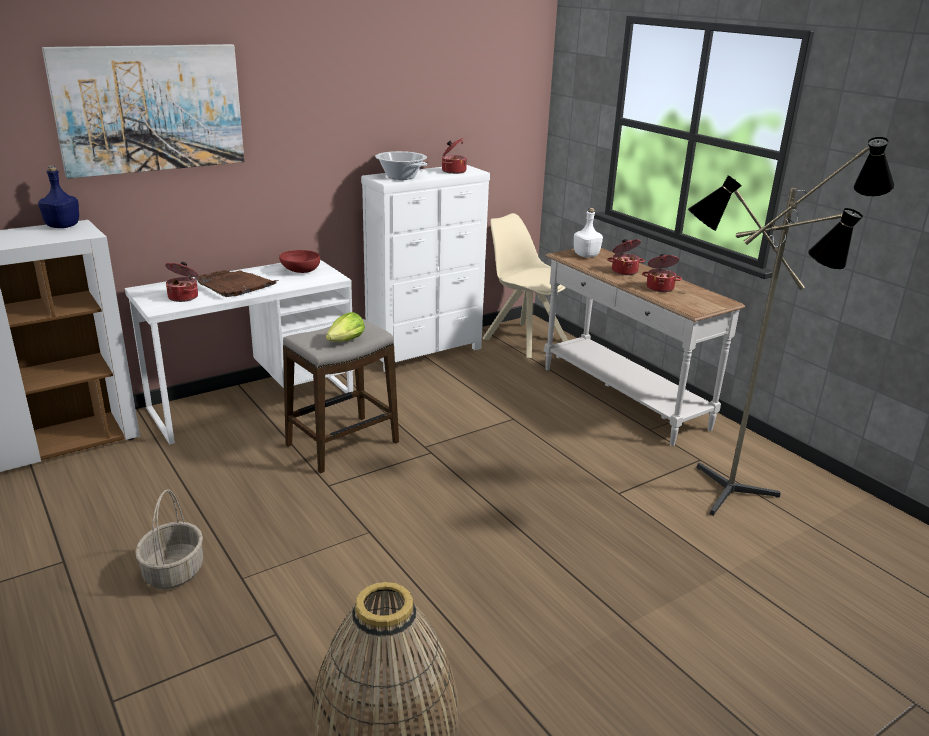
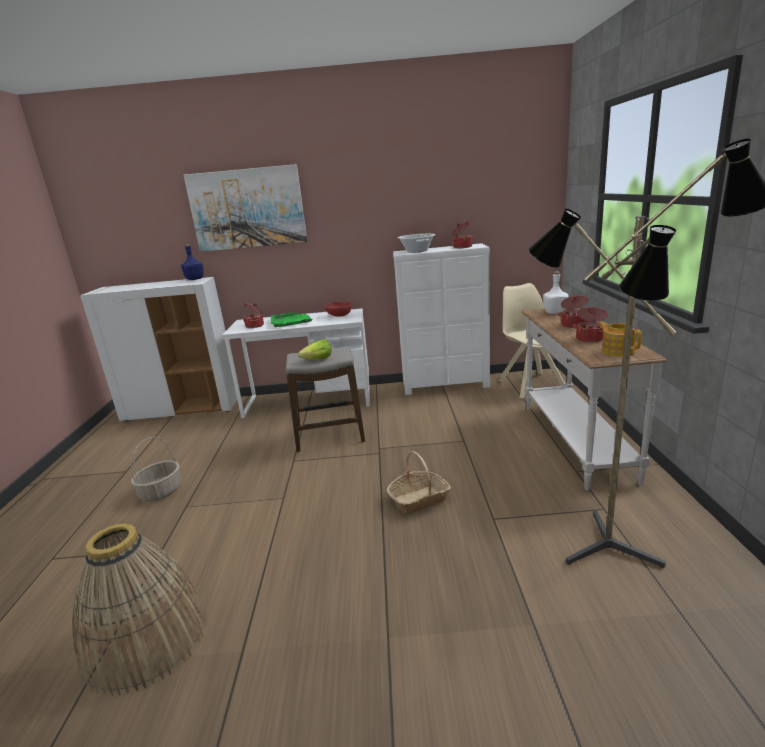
camera: 35 degrees right, 5 degrees down
(235, 285) = (291, 321): brown tray -> green tray
(530, 493) = (419, 499): none -> basket
(700, 300) = (617, 351): none -> teapot

